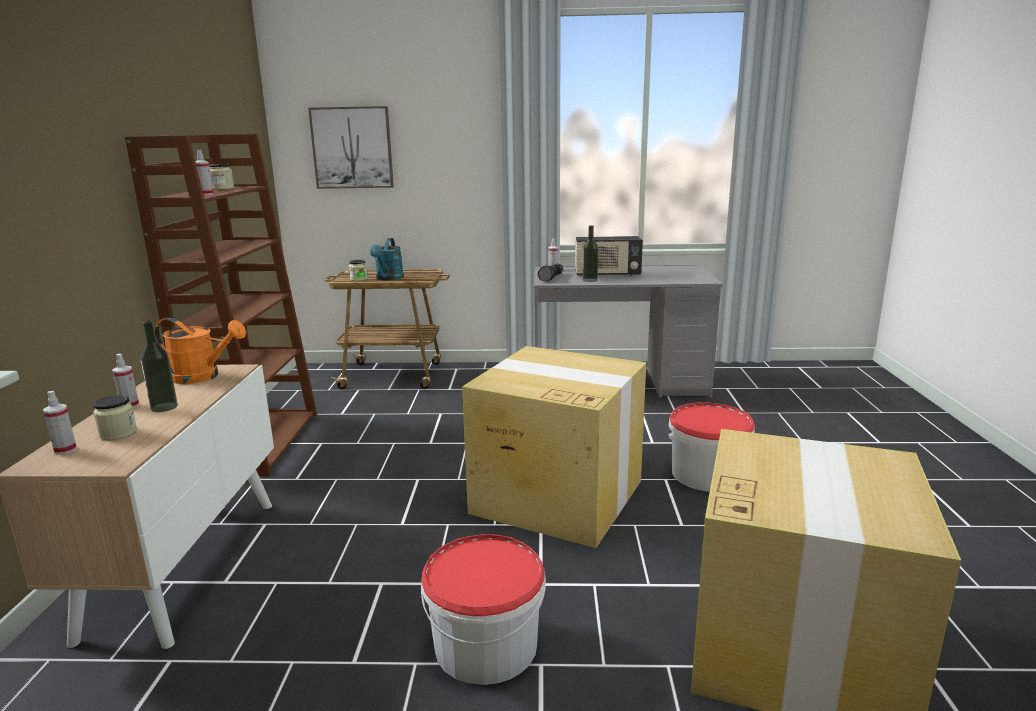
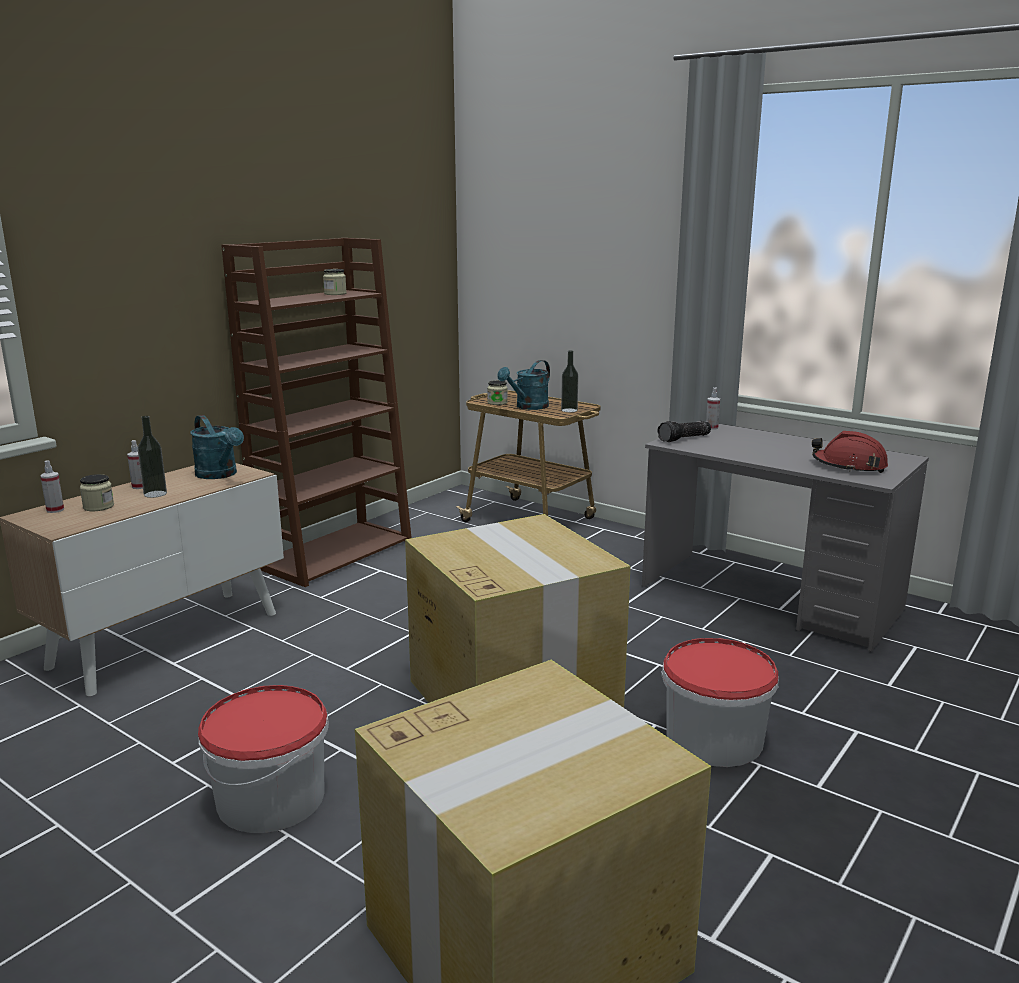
camera: 35 degrees right, 0 degrees up
(203, 377) = (220, 475): orange watering can -> turquoise watering can
(206, 194) = (291, 301): spray bottle -> none
(352, 148) = (529, 252): picture -> none
(590, 280) = (723, 450): bottle -> bottle (569, 410)
(607, 275) = (761, 447): radio -> none
(676, 276) = (849, 466): none -> red hard hat

